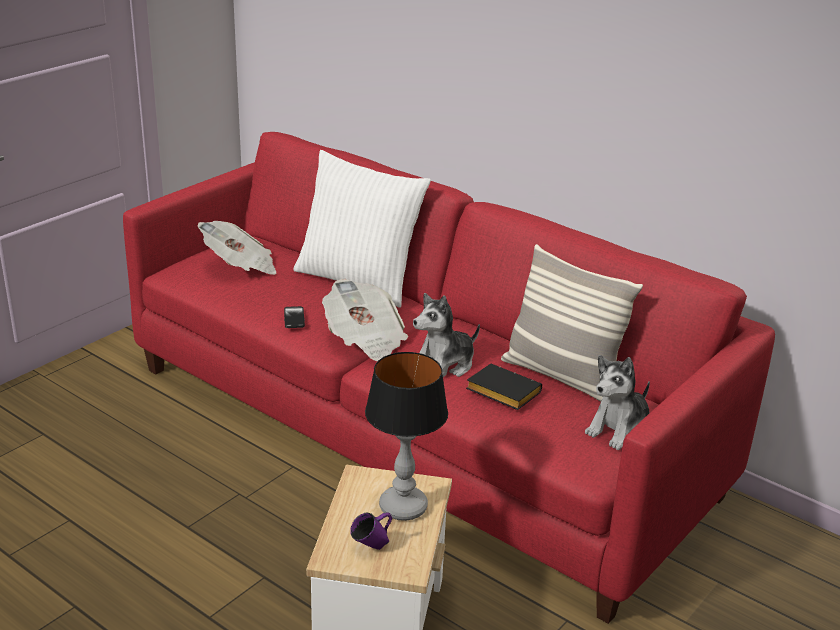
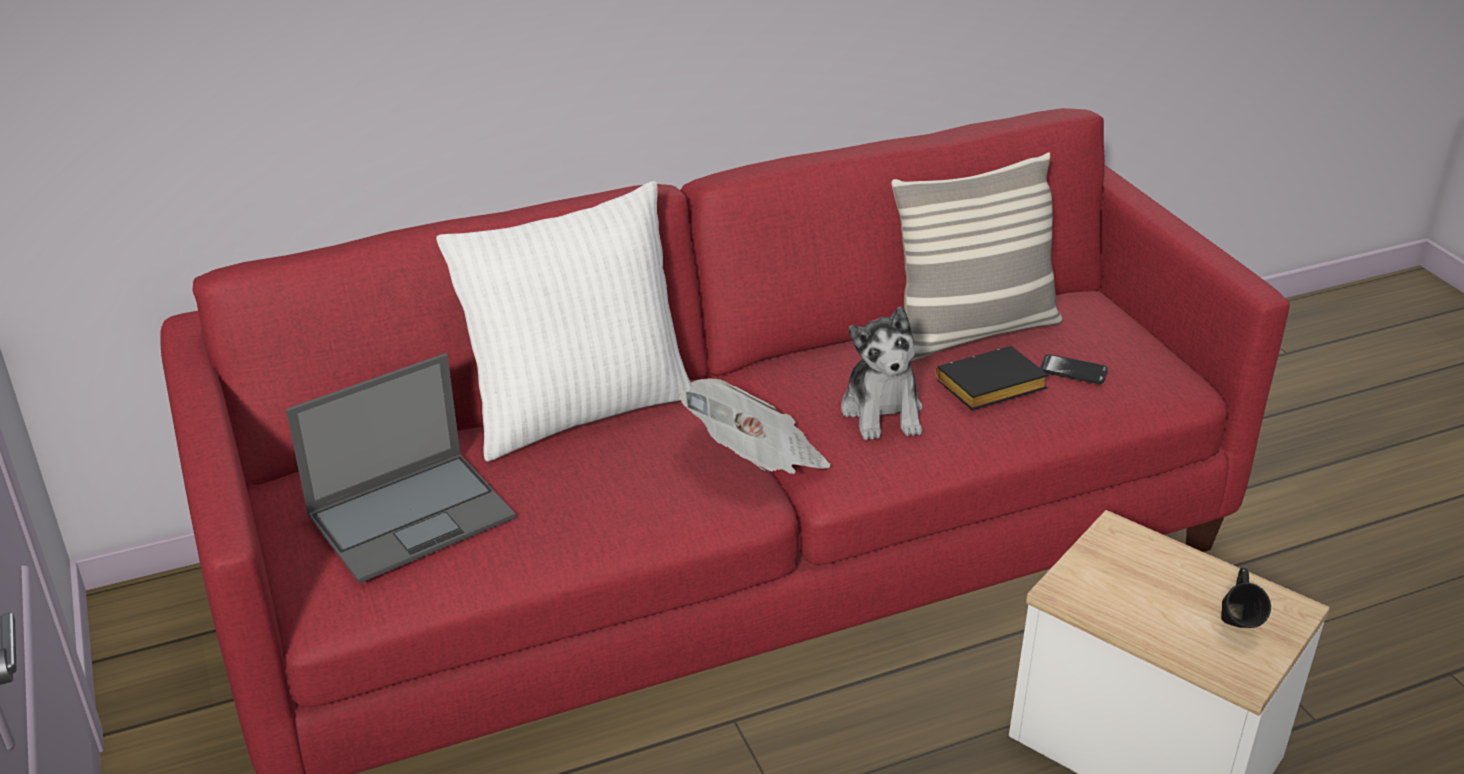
camera: 60 degrees left, 5 degrees up
(240, 266) = (413, 515): newspaper -> laptop
(294, 318) = (646, 506): phone -> phone (1073, 371)
(371, 548) = (1236, 629): purple mug -> black mug
(404, 507) = (1156, 571): table lamp -> none
(619, 429) = (1112, 336): plush toy -> none

